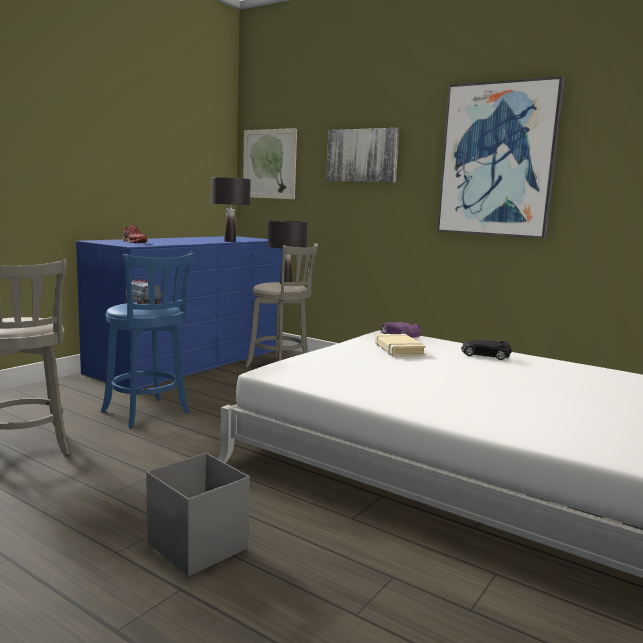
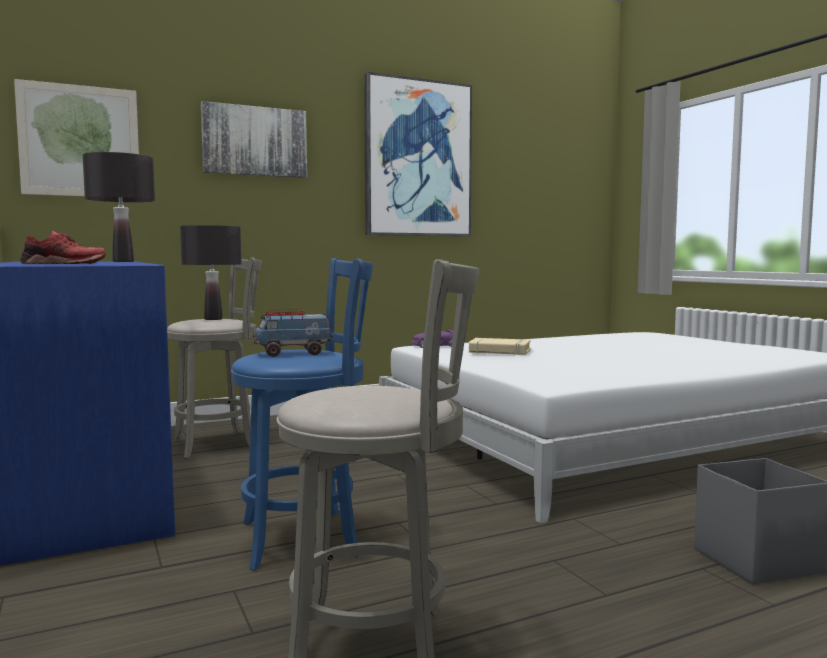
camera: 60 degrees left, 5 degrees down
(485, 355) = (541, 341): black toy car -> none

